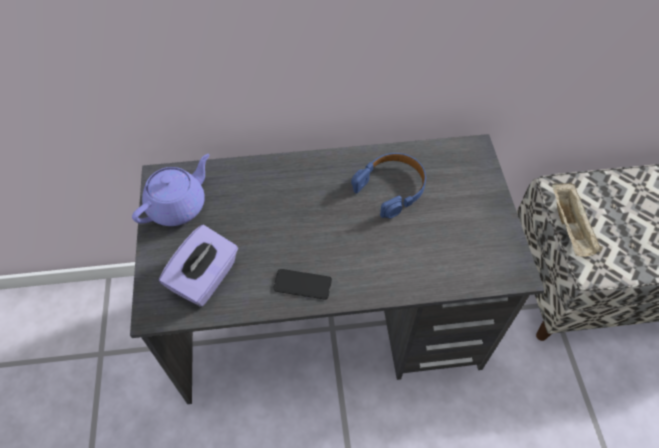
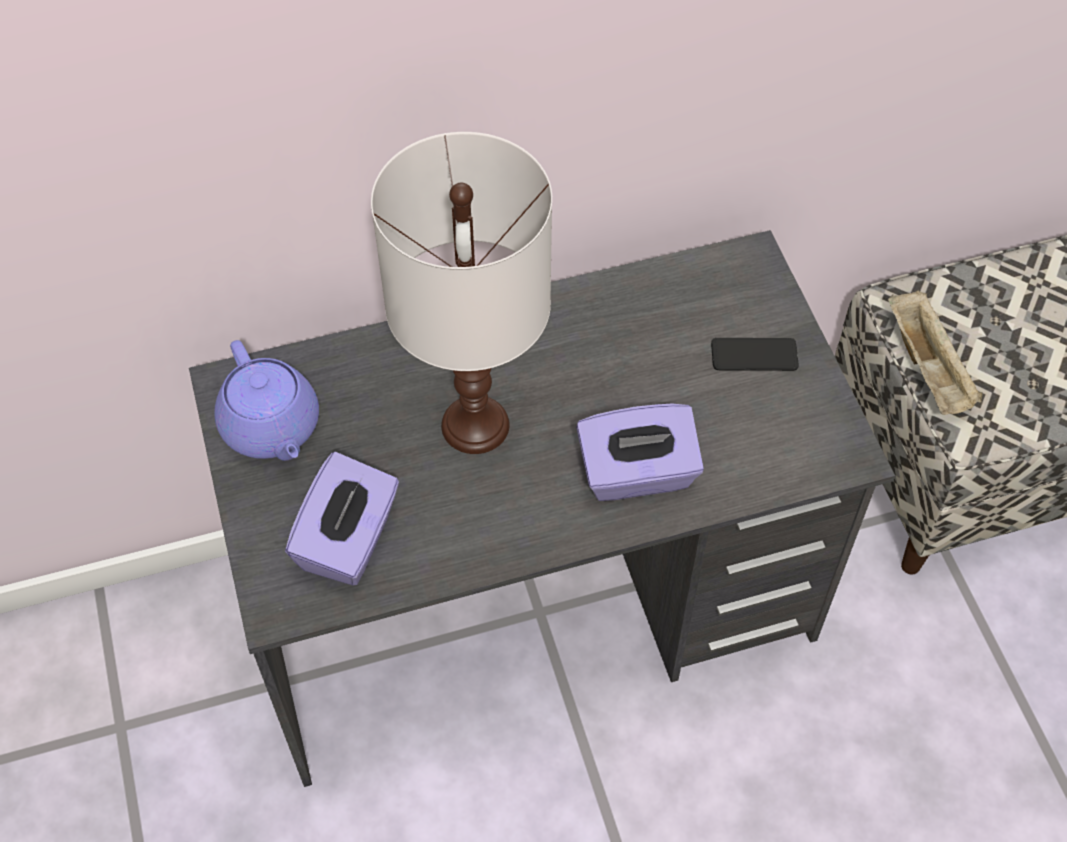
camera: 10 degrees left, 0 degrees up
(178, 205) = (271, 427): purple teapot -> purple teapot turned 120 degrees clockwise
(294, 221) = (474, 426): none -> white table lamp
(302, 284) = (511, 525): phone -> phone (754, 355)
(384, 265) = (637, 474): none -> purple tissue box
(391, 188) = (624, 346): blue headphones -> none

